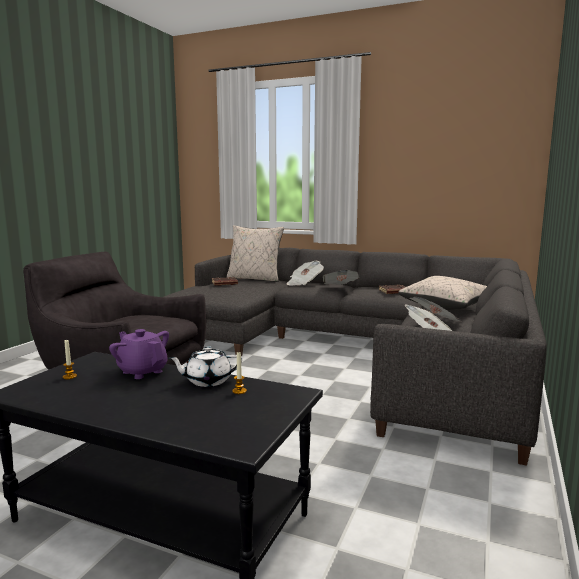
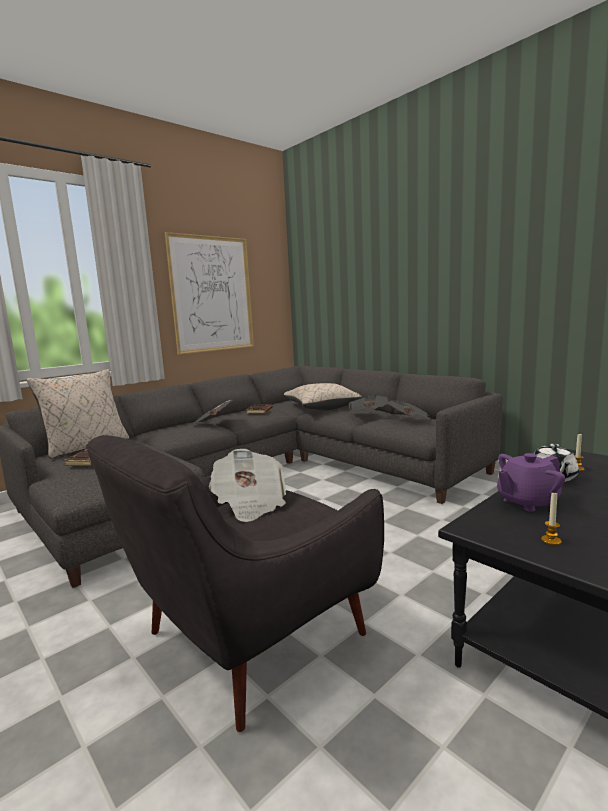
camera: 65 degrees left, 0 degrees up
(304, 283) = (164, 431): newspaper -> newspaper (250, 503)
(427, 168) = (212, 294): none -> picture

